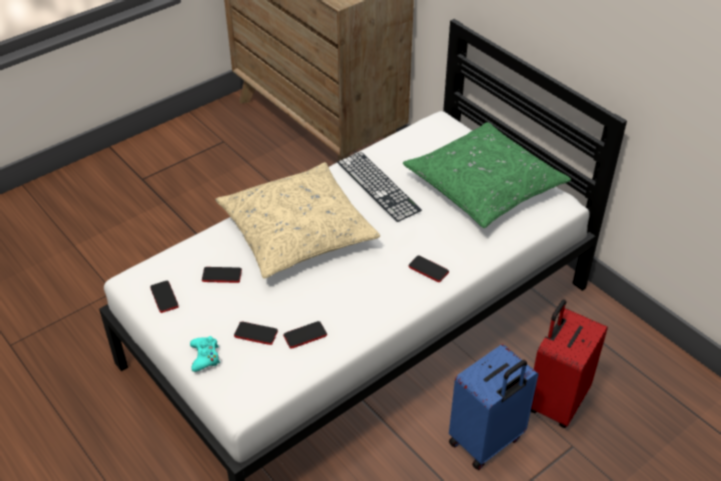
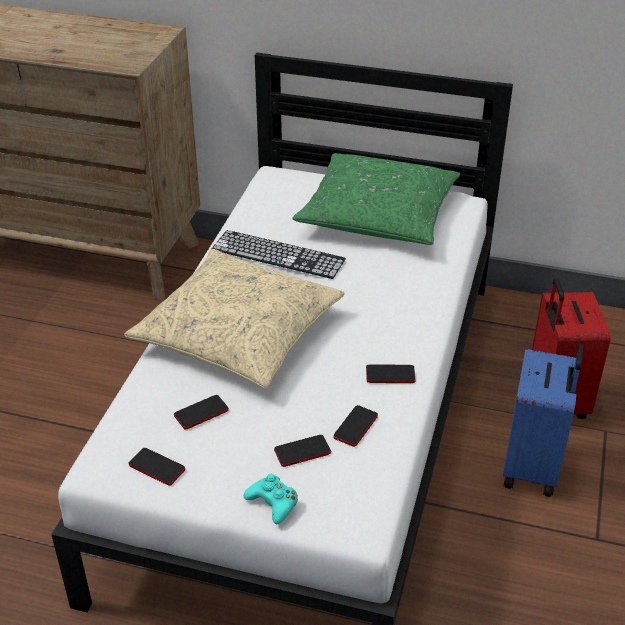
camera: 35 degrees left, 5 degrees down
(428, 269) = (408, 308): phone -> phone (390, 375)

